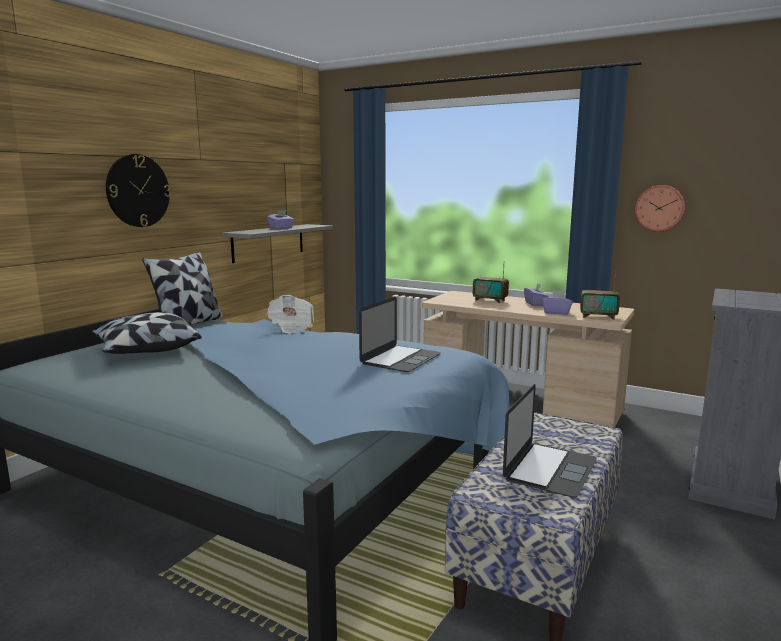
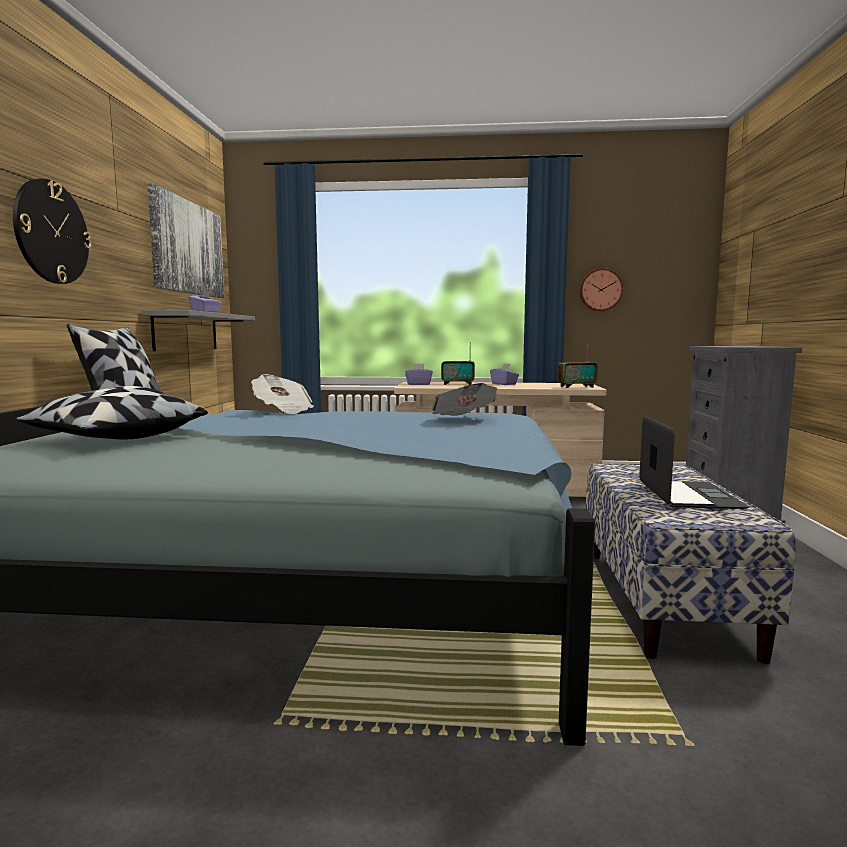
camera: 25 degrees left, 5 degrees down
(273, 173) = (188, 248): none -> picture
(400, 359) = (463, 420): laptop -> newspaper
(557, 312) = (537, 387): purple tissue box -> purple tissue box (418, 384)

